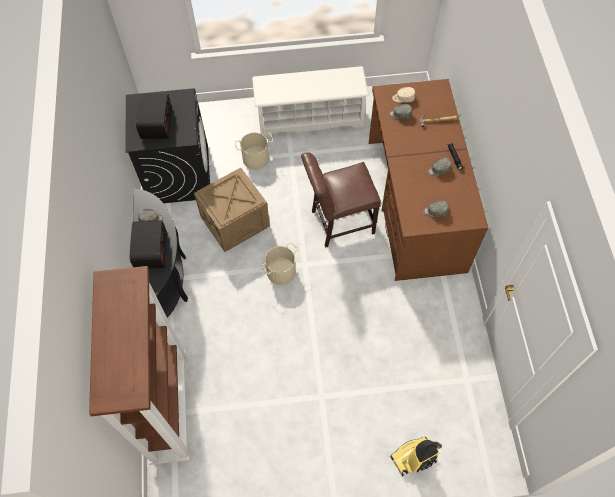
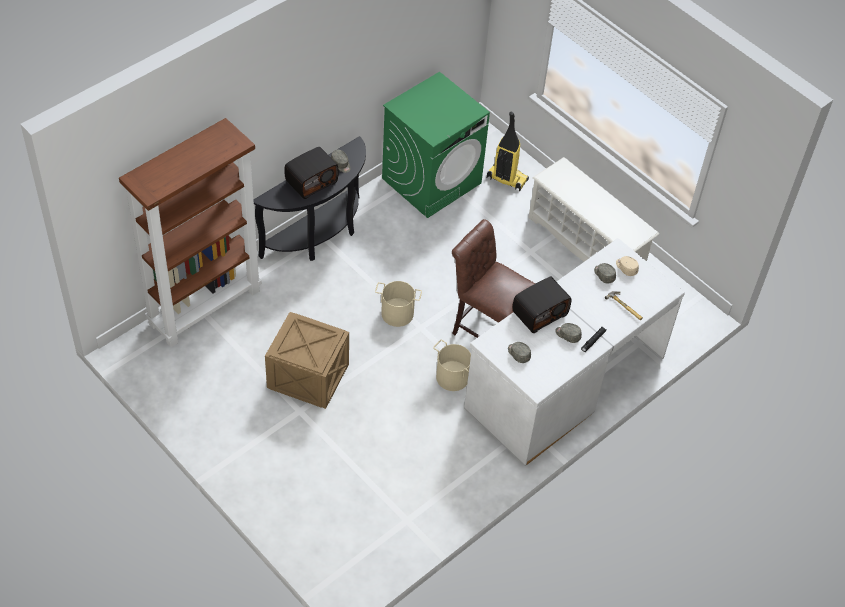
camera: 50 degrees right, 10 degrees down
(156, 124) = (428, 108): radio -> radio (539, 313)
(179, 174) = (432, 180): black washing machine -> green washing machine
(236, 221) = (419, 250): crate -> crate (309, 377)
(256, 159) = (500, 227): beige bucket -> beige bucket (452, 377)
(413, 458) = (295, 514): vacuum cleaner -> vacuum cleaner (506, 179)
(414, 204) = (564, 381): brown desk -> white desk

